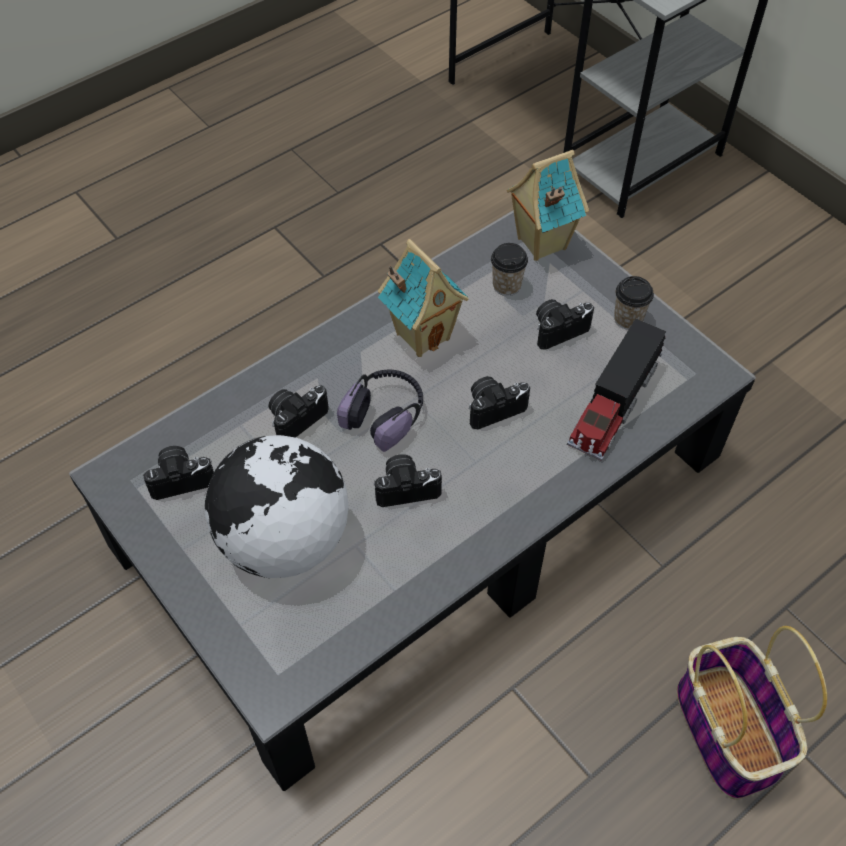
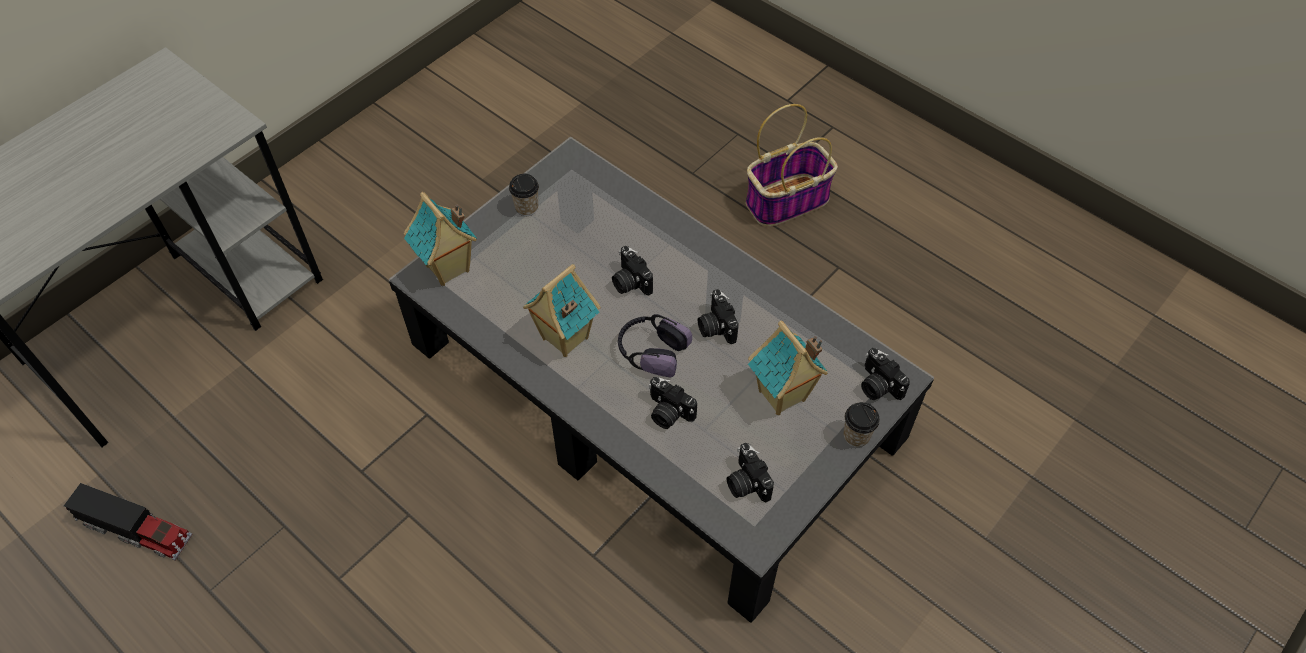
camera: 100 degrees left, 0 degrees up
(284, 540) = (782, 397): globe -> toy house
(506, 285) = (500, 287): cup -> cup (856, 436)
(558, 329) = (544, 249): camera -> camera (877, 386)
(613, 405) = (612, 212): toy truck -> toy truck (137, 530)

